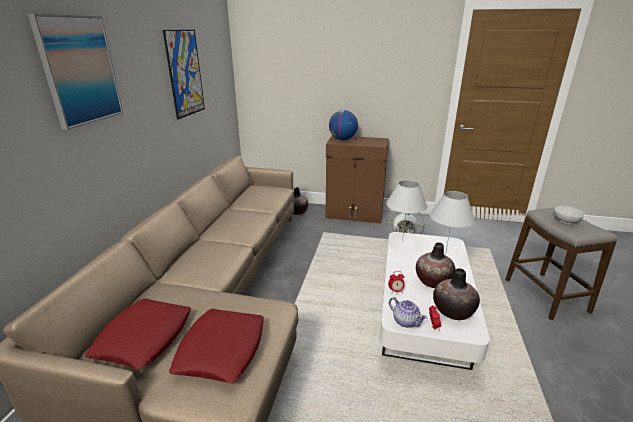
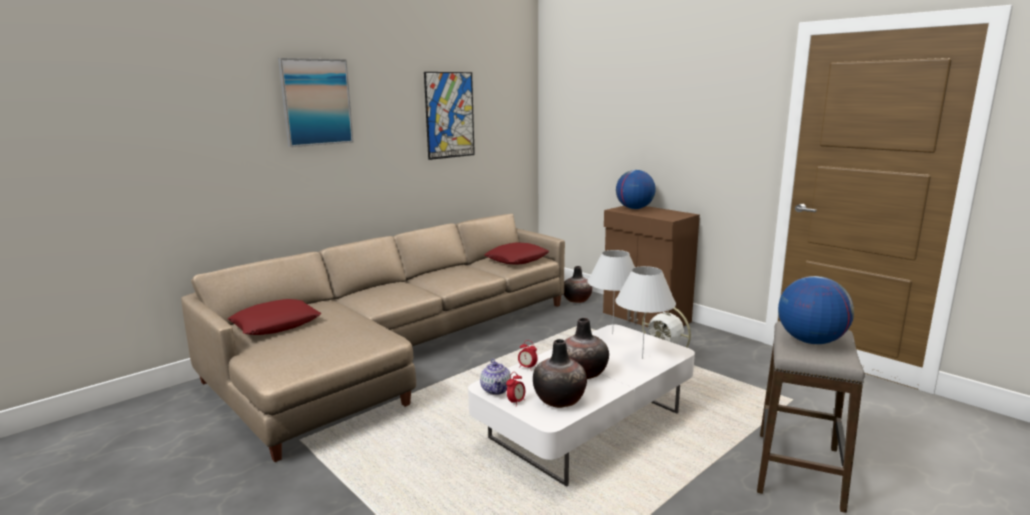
camera: 35 degrees right, 10 degrees down
(221, 349) = (310, 345): red pillow -> red pillow (517, 259)
(566, 221) = (810, 341): white bowl -> globe

